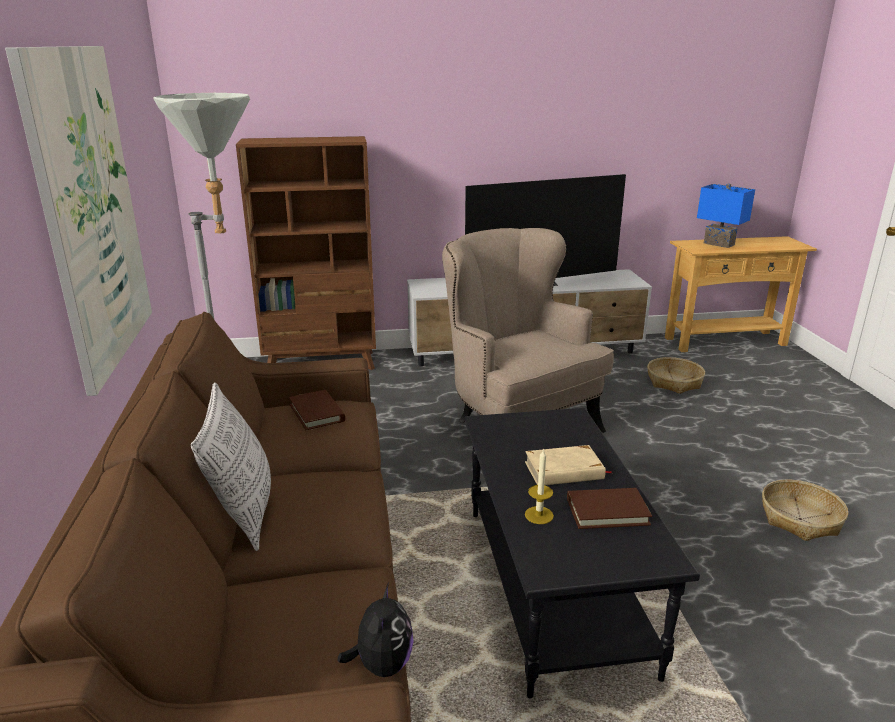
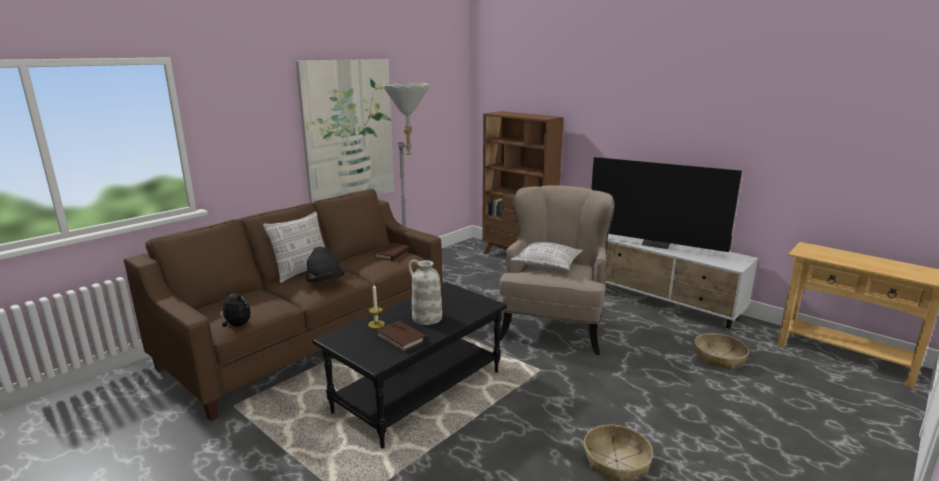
camera: 50 degrees right, 5 degrees down
(335, 504) = (325, 282): none -> black hat
(382, 664) = (236, 325): plush toy -> plush toy turned 105 degrees counterclockwise
(514, 344) = (547, 265): none -> pillow
(564, 471) = (426, 318): beige book -> white vase
(718, 244) = (840, 255): blue table lamp -> none

